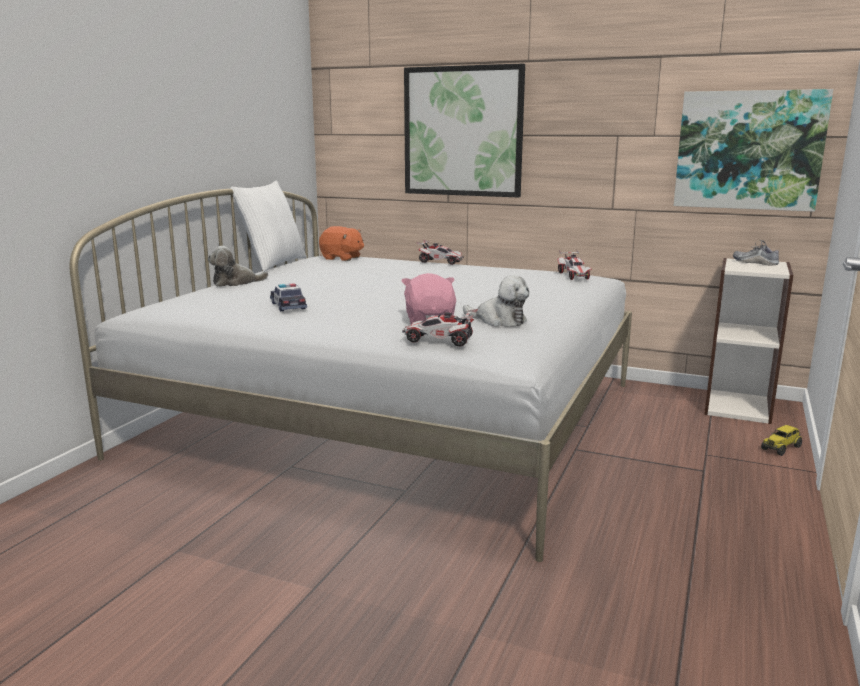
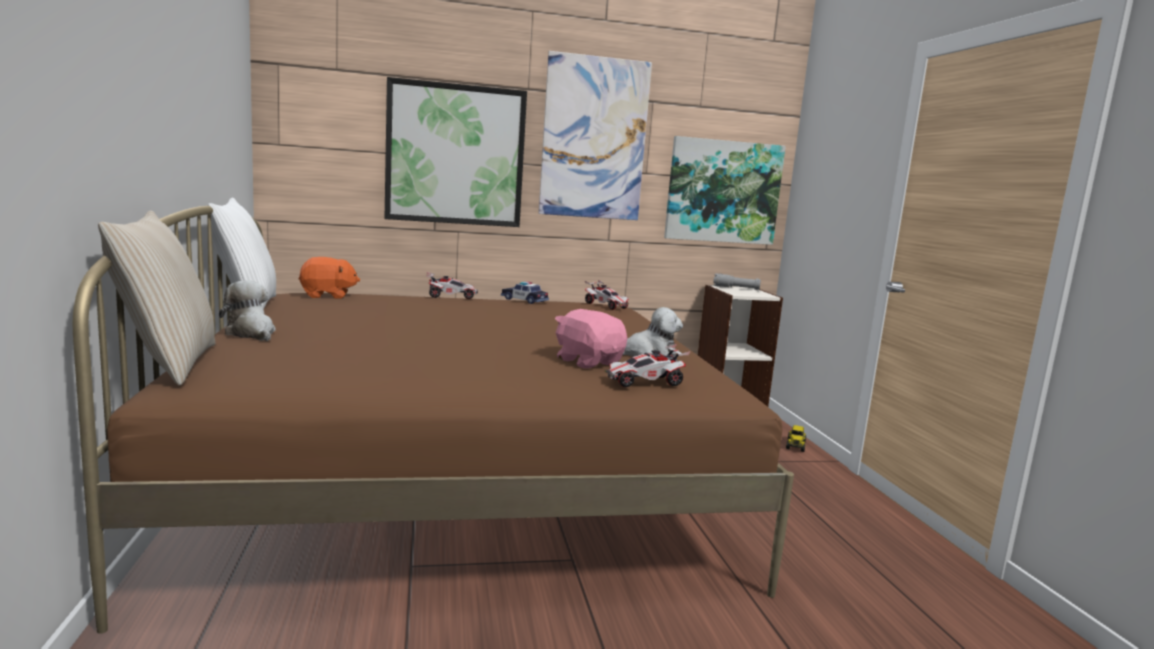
camera: 35 degrees left, 5 degrees down
(156, 298) = (167, 364): none -> beige pillow
(235, 283) = (251, 333): plush toy -> plush toy turned 105 degrees clockwise
(288, 306) = (397, 358): toy car -> toy car (524, 300)
(393, 418) = (458, 480): white bed -> brown bed
(594, 103) = (594, 138): none -> picture
(754, 262) = (736, 288): shoe -> grey flashlight

